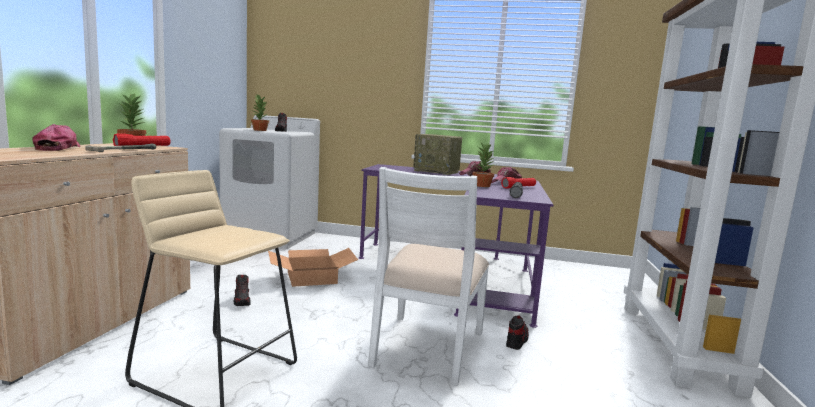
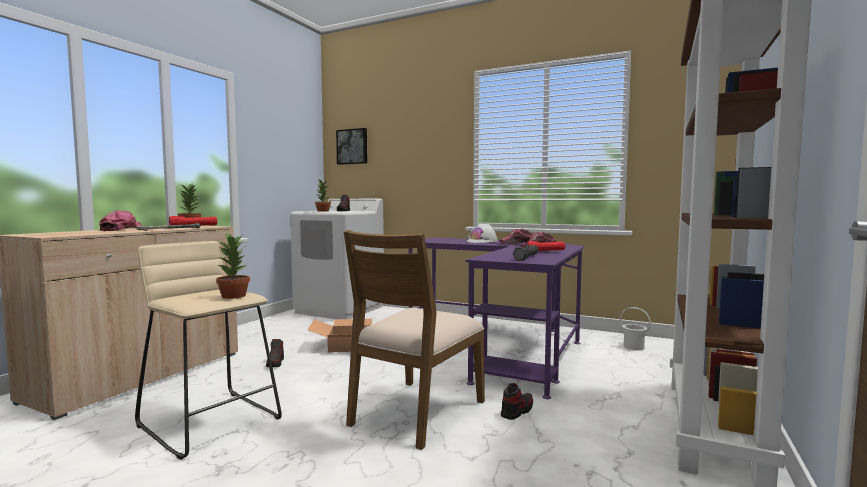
camera: 15 degrees right, 5 degrees down
(284, 58) = (352, 146): none -> picture
(426, 347) = (416, 412): white chair -> brown chair
(437, 171) = (482, 241): radio -> white hard hat
(482, 185) = (505, 251): potted plant -> potted plant (234, 296)
(573, 273) = (633, 347): none -> white bucket

